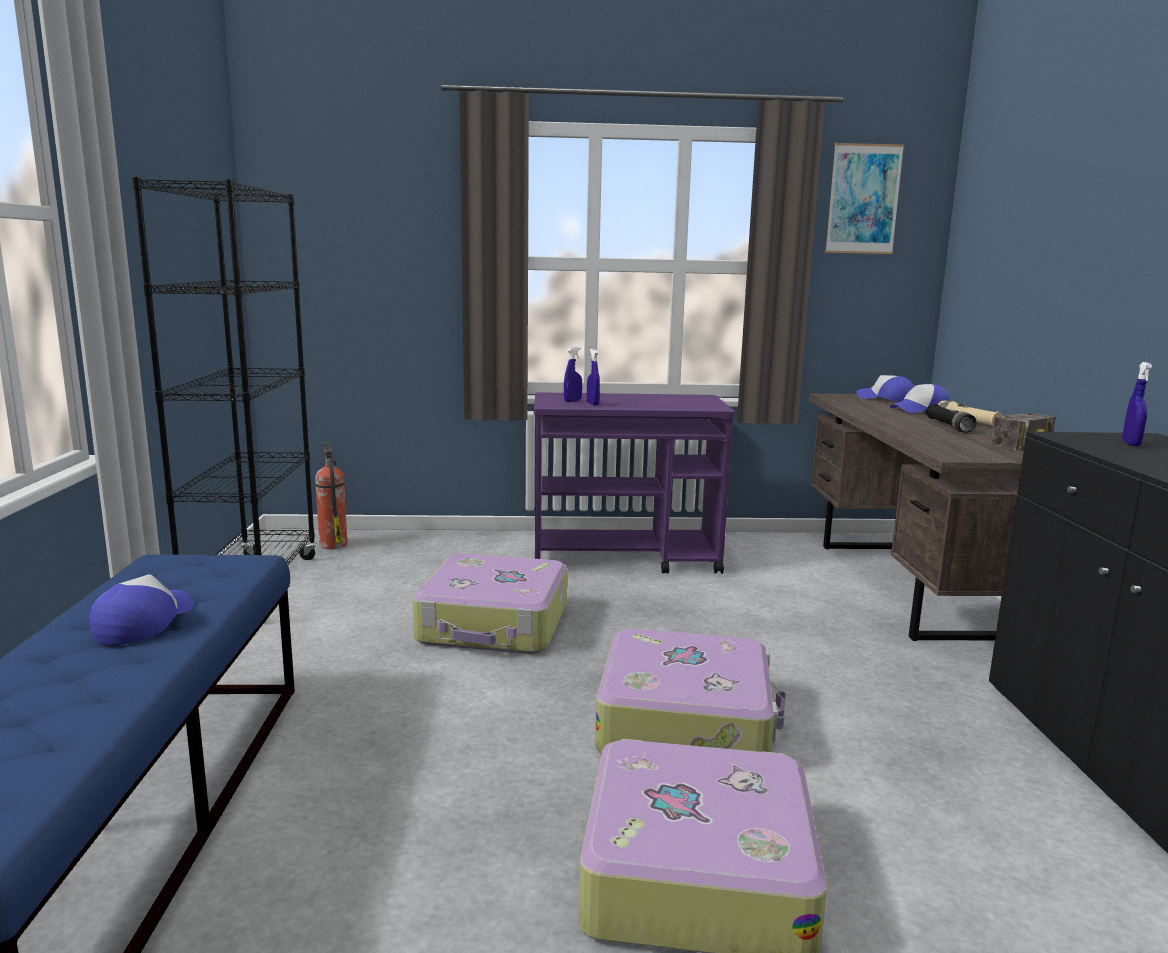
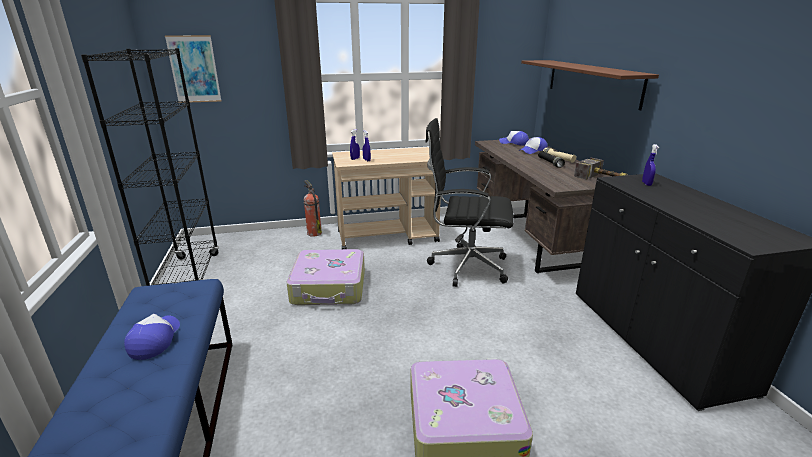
camera: 10 degrees left, 10 degrees up
(333, 544) = (226, 243): fire extinguisher -> fire extinguisher (314, 233)
(626, 558) = (388, 236): purple cart -> beige cart
(686, 722) = (440, 336): suitcase -> none
(764, 617) = (465, 266): none -> black office chair
(863, 199) = (500, 35): picture -> picture (194, 69)
(1034, 273) = (592, 82): none -> brown shelf

